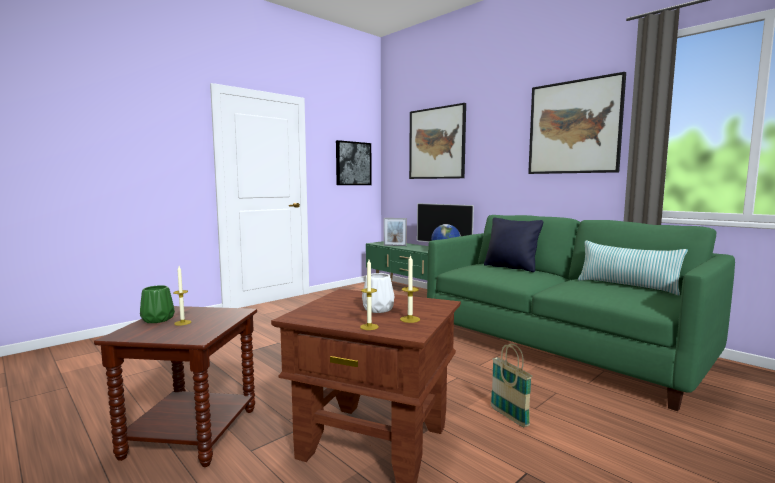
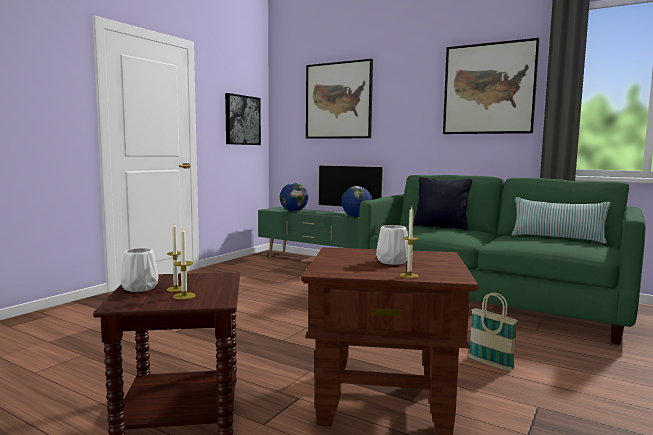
camera: 15 degrees left, 0 degrees up
(158, 319) = (140, 288): green vase -> white vase
(395, 245) = (293, 211): picture frame -> globe
(410, 319) = (436, 268): candle -> candle (184, 296)

